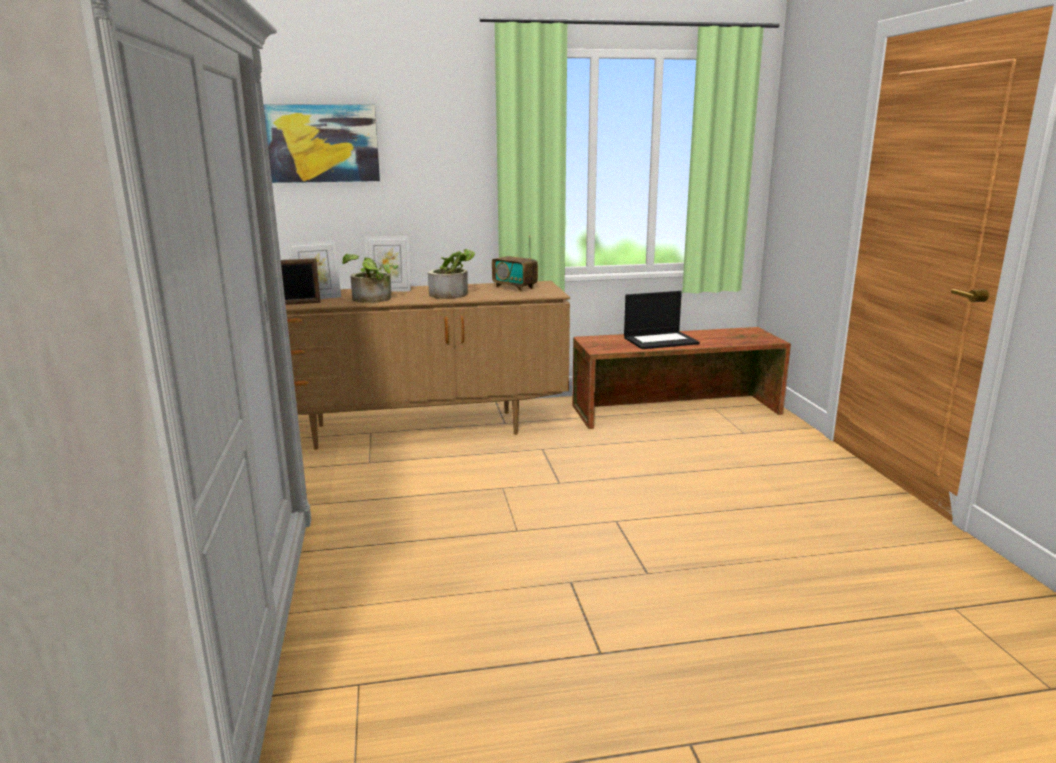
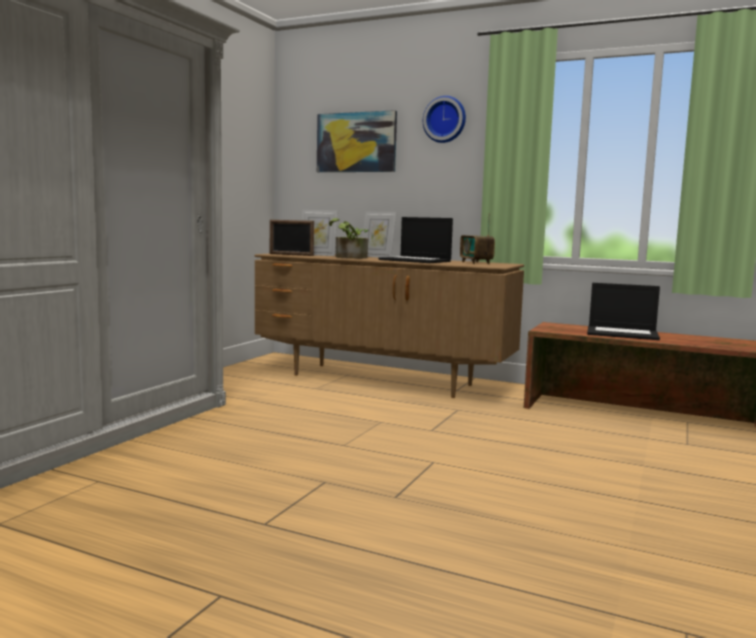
camera: 35 degrees right, 10 degrees down
(439, 118) = (445, 120): none -> wall clock
(453, 294) = (416, 260): potted plant -> laptop

